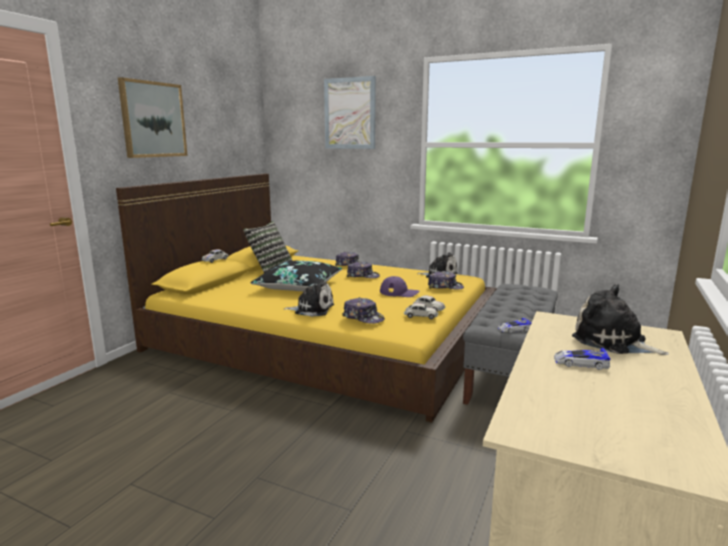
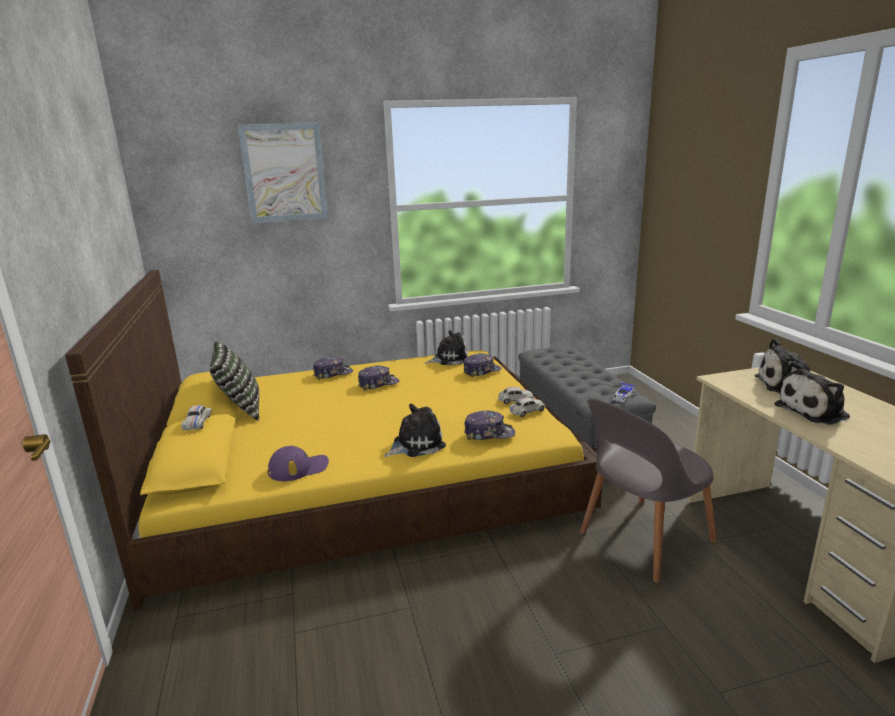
camera: 40 degrees left, 5 degrees up
(153, 119) = (58, 219): picture -> none
(299, 286) = (335, 421): black pillow -> none
(399, 292) = (455, 392): purple cap -> purple cap (298, 468)
(438, 456) = (642, 540): none -> grey chair
(580, 363) = (815, 411): toy car -> plush toy

